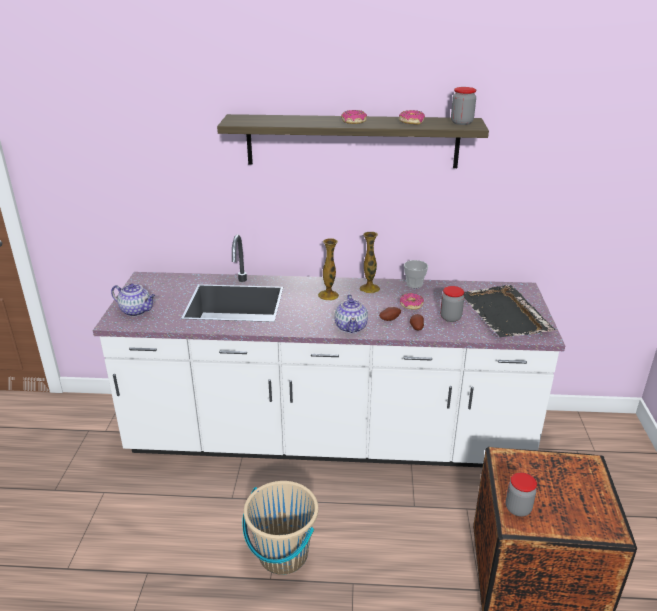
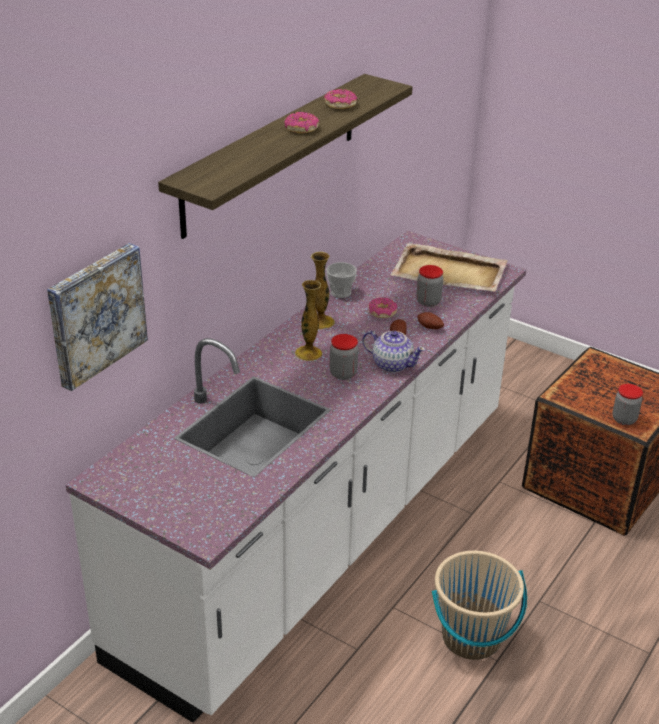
camera: 60 degrees left, 5 degrees up
(136, 311) = (195, 509): teapot -> none
(167, 179) = (95, 314): none -> picture
(461, 122) = (372, 86): jar -> jar (343, 374)
(504, 314) = (450, 272): black tray -> beige tray

